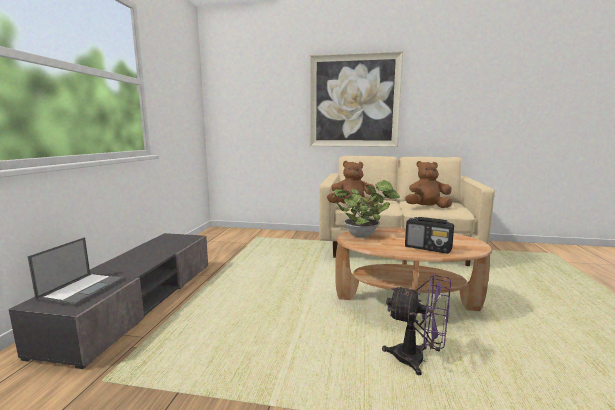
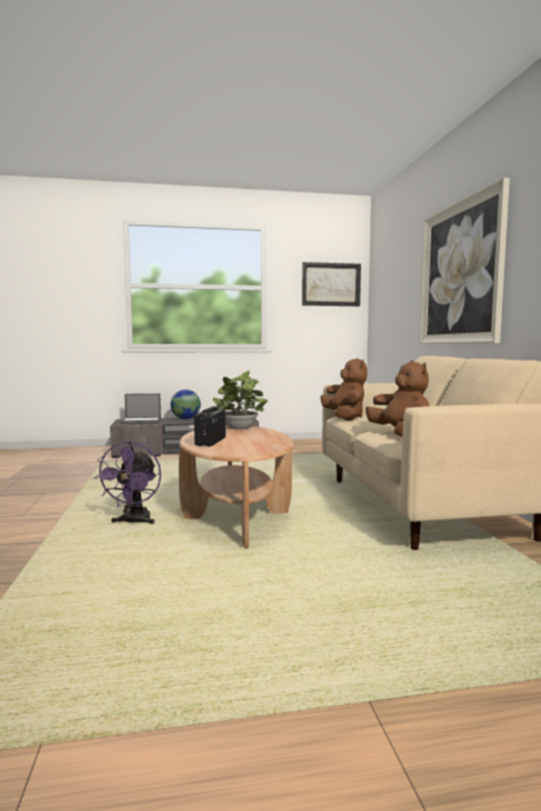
camera: 70 degrees right, 5 degrees down
(122, 261) = (185, 419): none -> globe
(184, 87) = (331, 284): none -> picture

